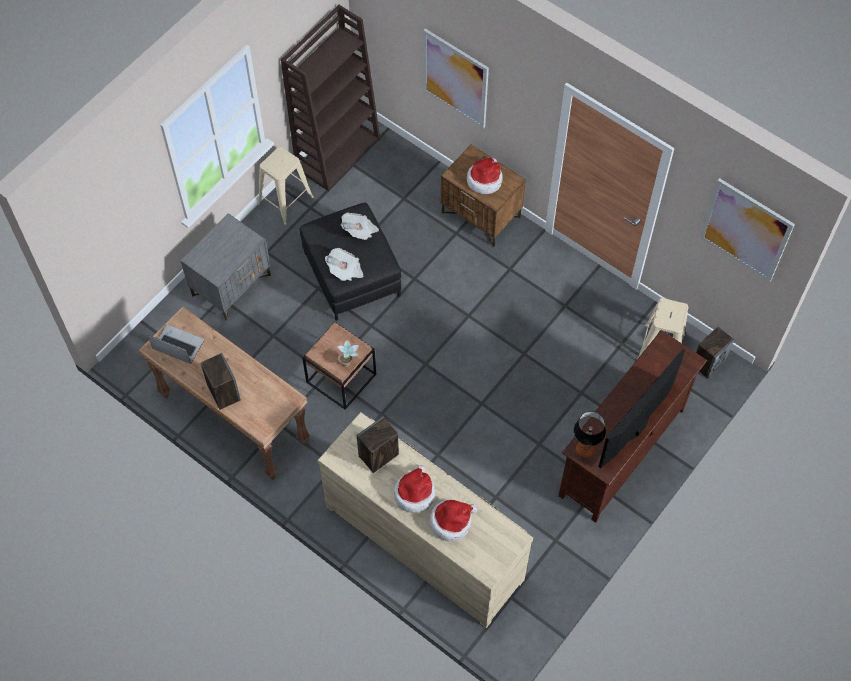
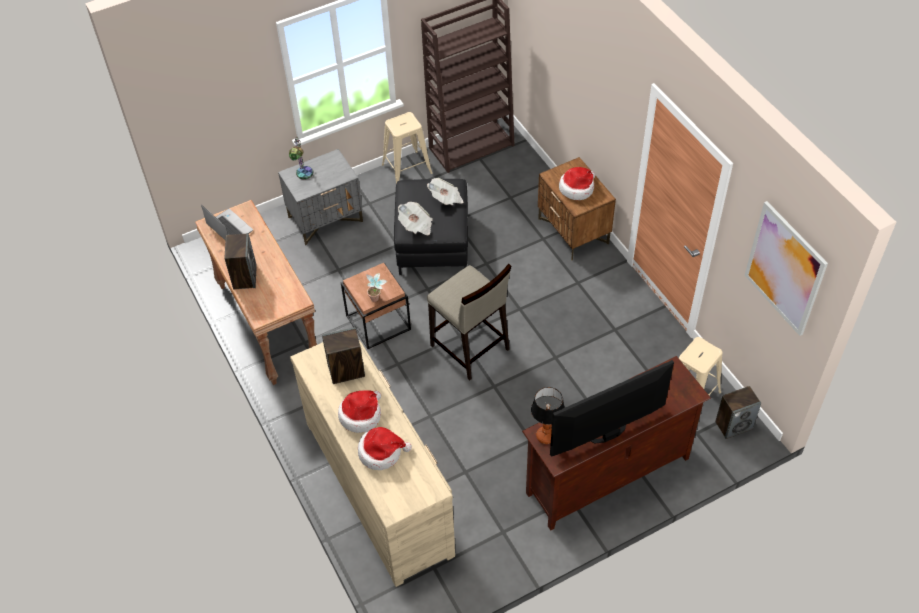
camera: 25 degrees right, 10 degrees down
(210, 257) = (303, 177): none -> table lamp
(441, 373) = (470, 348): none -> beige stool
(455, 78) = (574, 81): picture -> none

